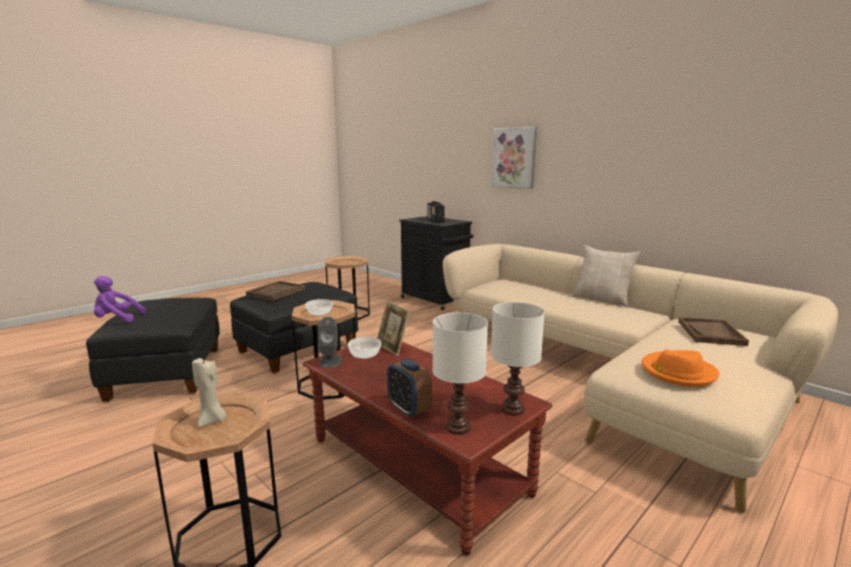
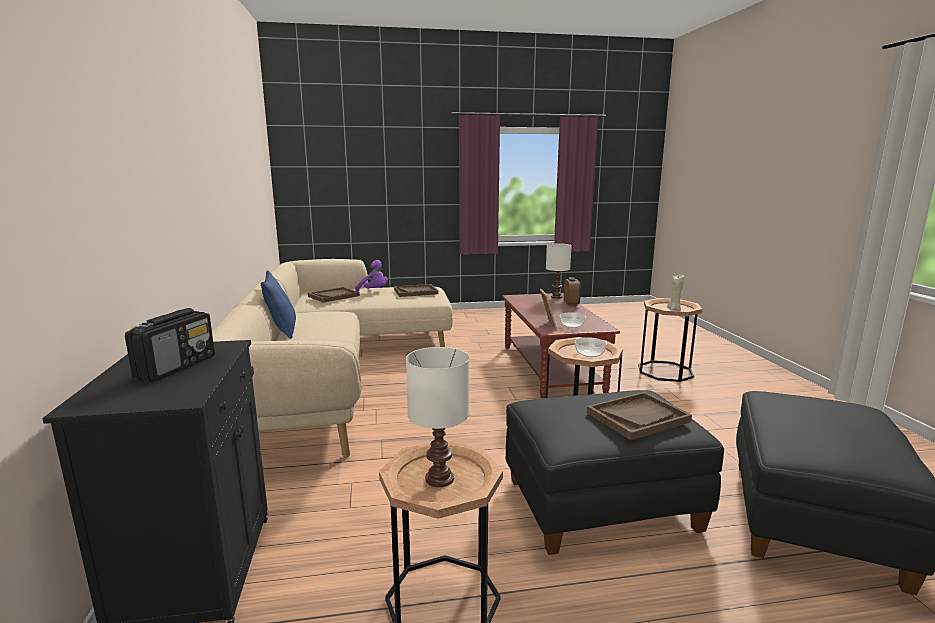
camera: 145 degrees left, 0 degrees up
(117, 319) = (875, 419): purple plush toy -> purple plush toy (374, 291)
(330, 361) = (599, 327): grey speaker -> none
(513, 409) = (523, 296): white table lamp -> white table lamp (439, 478)
(514, 158) = (145, 181): picture -> none
(602, 300) = (282, 330): beige pillow -> blue pillow
(677, 372) = (416, 292): orange hat -> brown tray

